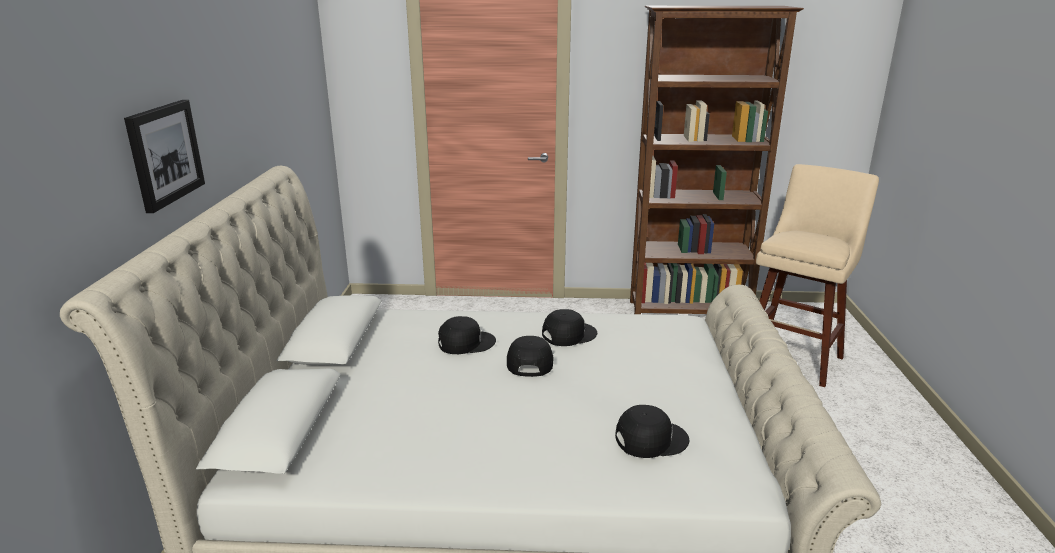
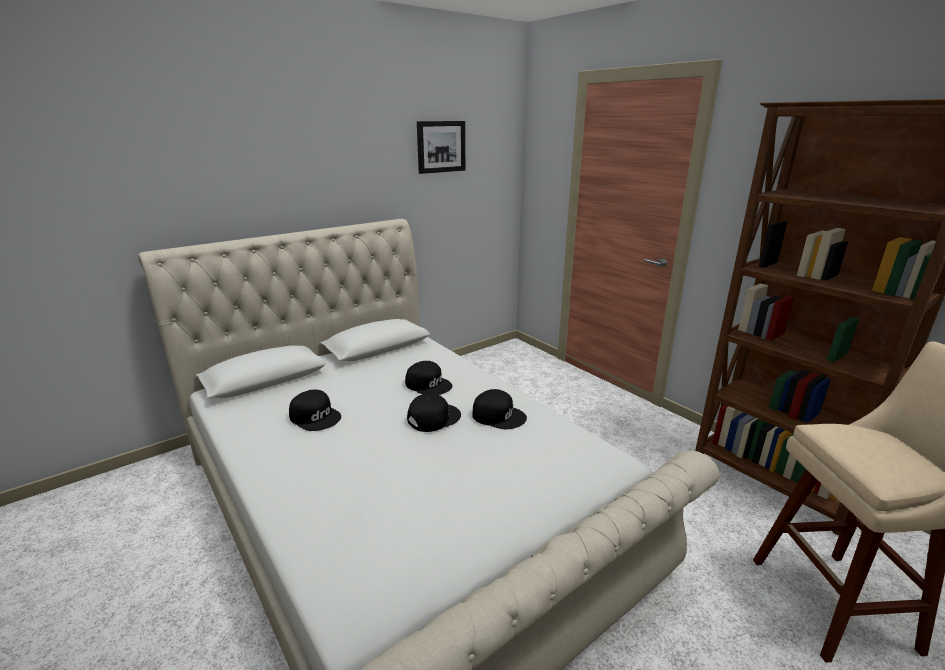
camera: 50 degrees right, 0 degrees up
(164, 154) = (276, 190): picture -> picture (441, 146)
(650, 439) = (377, 522): black cap -> black cap (316, 416)

